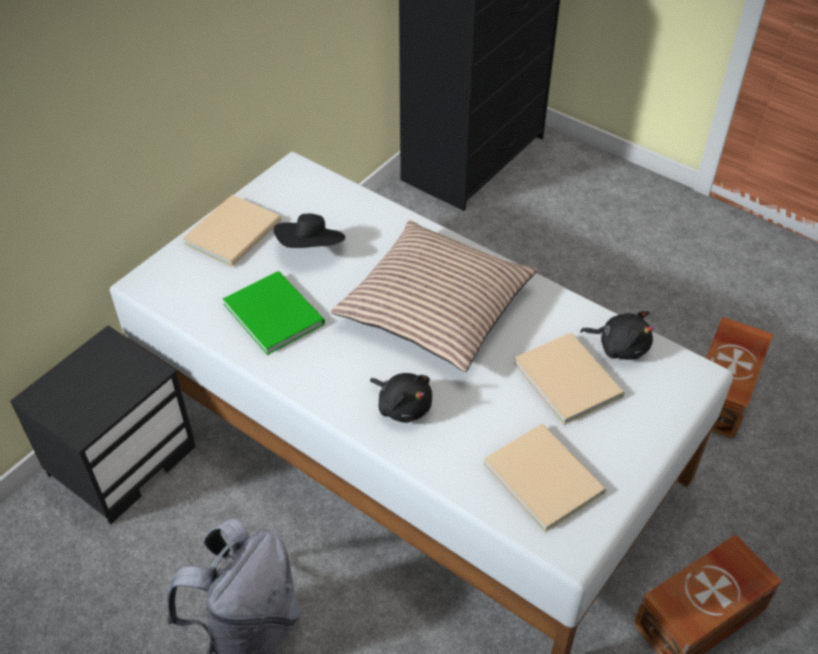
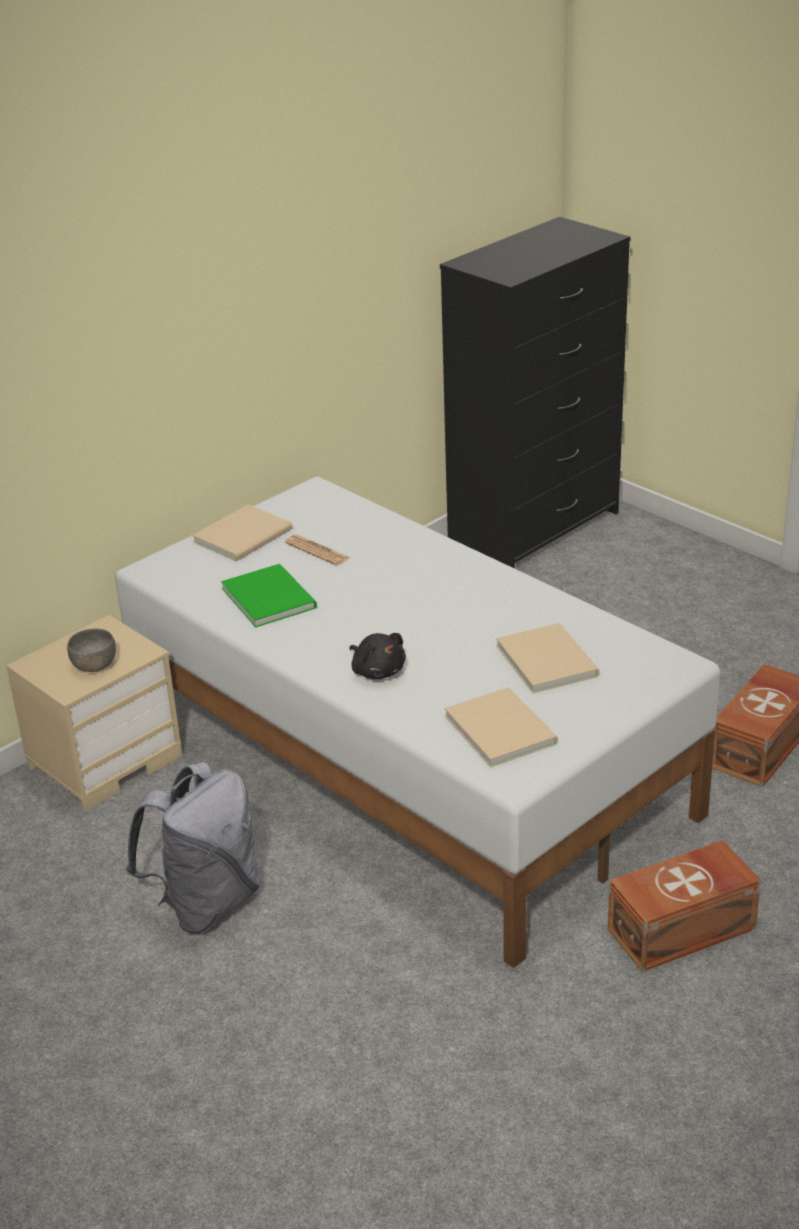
camera: 10 degrees right, 15 degrees down
(102, 394) = (94, 665): none -> grey bowl
(122, 459) = (106, 760): black nightstand -> beige nightstand
(311, 248) = (317, 551): black hat -> newspaper
(435, 307) = (429, 601): pillow -> none
(620, 346) = (608, 639): black plush toy -> none

